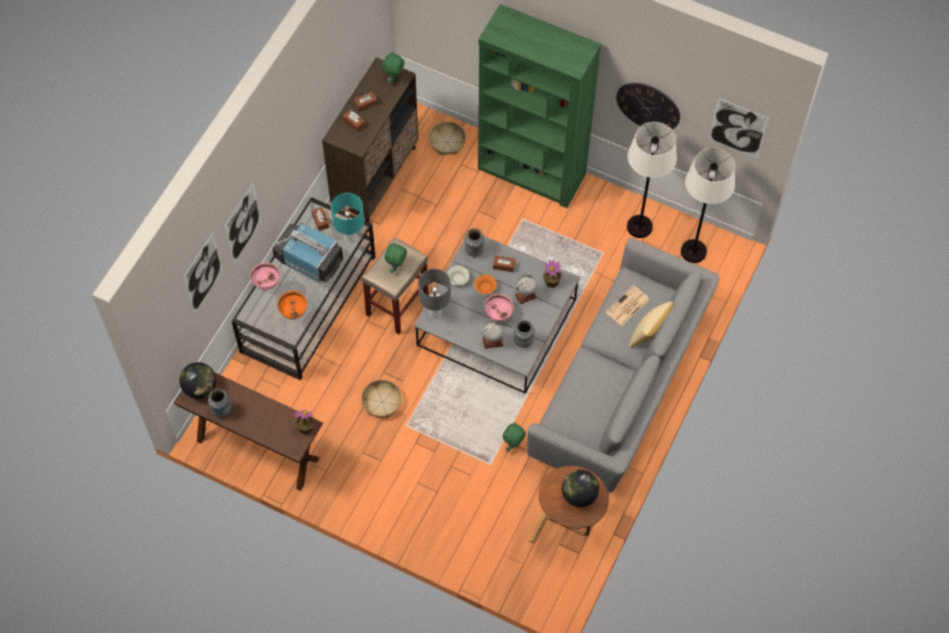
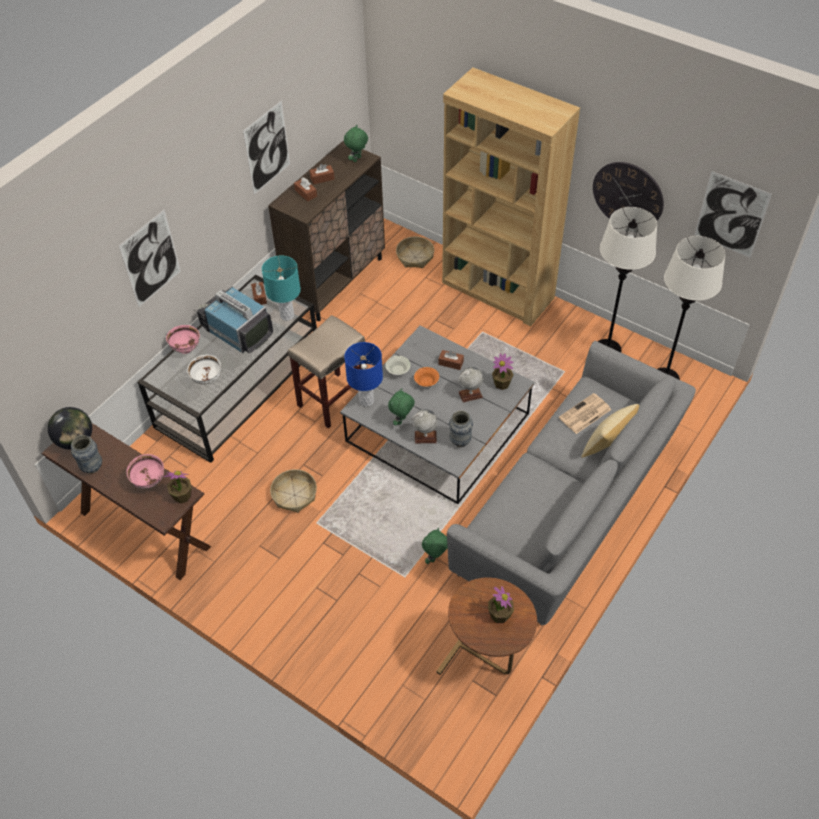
camera: 10 degrees right, 10 degrees down
(203, 273) = (85, 297): picture -> picture (267, 148)
(294, 312) = (207, 379): orange bowl -> white bowl
(396, 267) = (327, 343): green plush toy -> green plush toy (402, 421)
(435, 312) = (366, 401): grey table lamp -> blue table lamp
(474, 251) = (420, 346): vase -> none
(499, 314) = (437, 410): pink bowl -> pink bowl (150, 481)
(531, 173) = (497, 291): green bookcase -> brown bookcase
(579, 495) = (499, 615): globe -> potted plant

